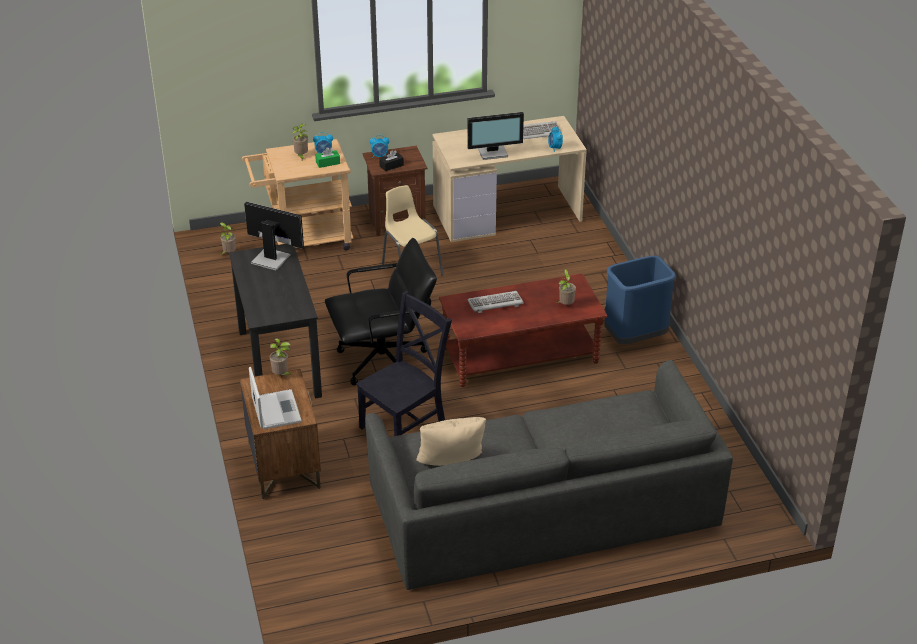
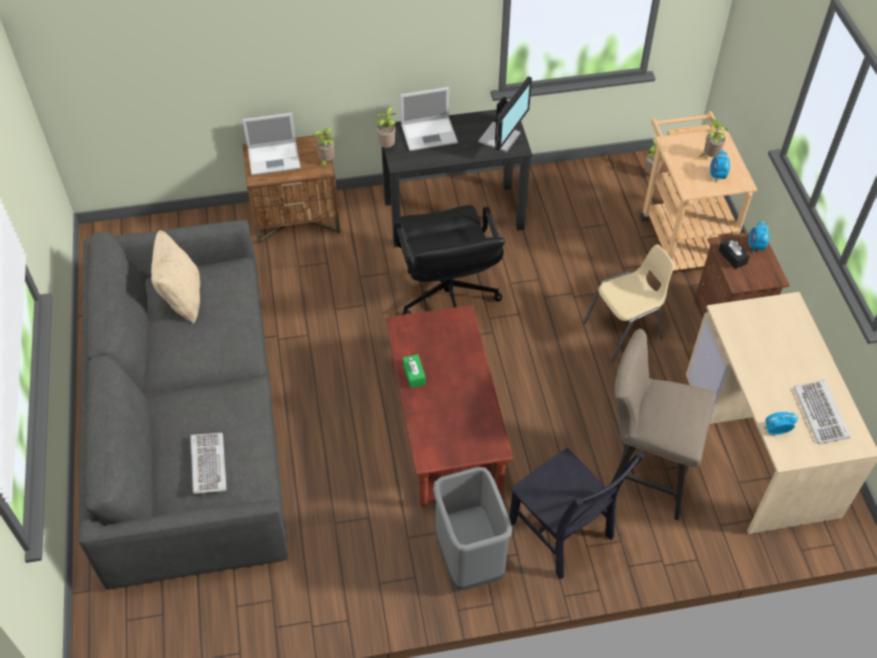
camera: 95 degrees right, 15 degrees up
(264, 297) = (430, 133): none -> laptop
(328, 163) = (695, 179): green tissue box -> green tissue box (414, 374)
(405, 425) = (337, 312): black chair -> black chair (563, 533)
(493, 152) = (755, 355): monitor -> none
(495, 303) = (452, 357): keyboard -> keyboard (207, 464)
(543, 262) = (643, 473): none -> beige stool
(565, 305) = (441, 429): potted plant -> potted plant (387, 146)
(635, 338) = (468, 559): blue trash can -> grey trash can

